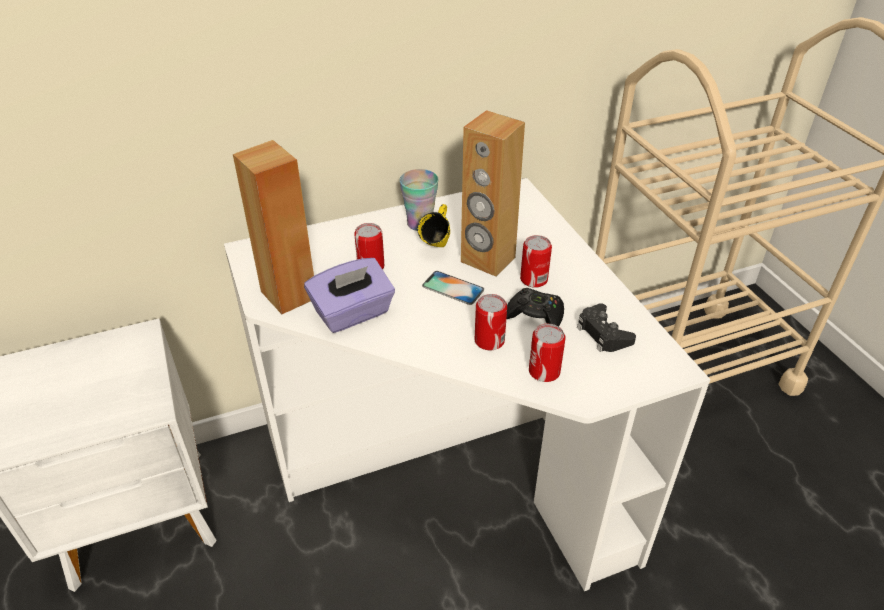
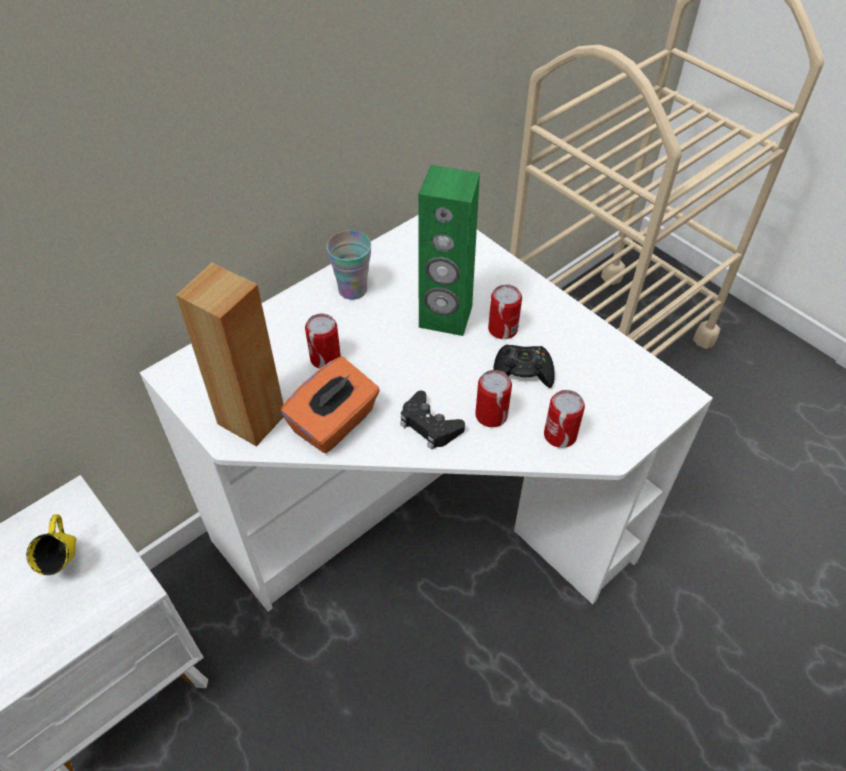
camera: 20 degrees left, 10 degrees up
(353, 313) = (334, 423): purple tissue box -> orange tissue box
(437, 249) = (386, 318): yellow mug -> yellow mug (65, 562)
(453, 288) = (425, 362): phone -> none
(487, 260) = (445, 317): brown speaker -> green speaker
(603, 334) = (596, 375): black game controller -> black game controller (429, 425)

